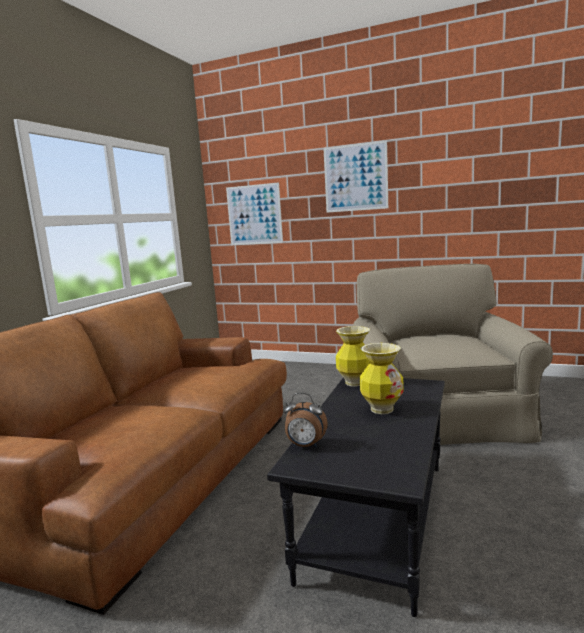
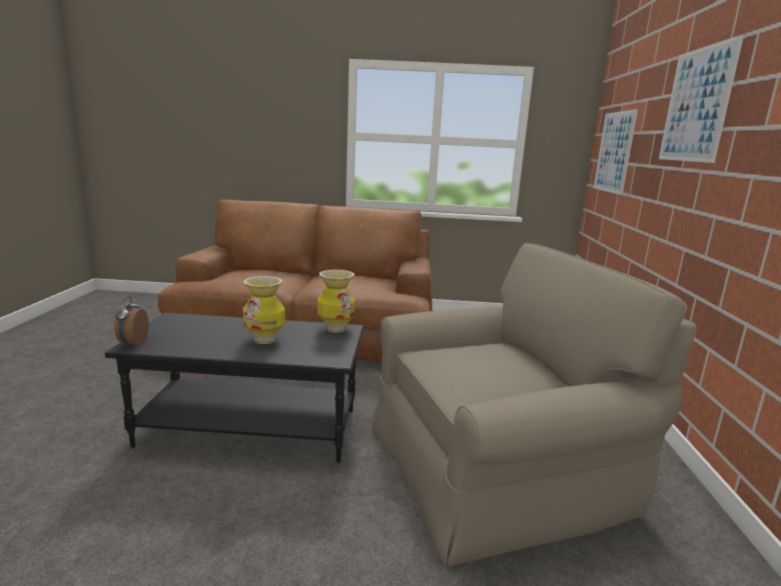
camera: 70 degrees right, 5 degrees up
(305, 446) = (200, 318): alarm clock -> alarm clock (132, 344)

